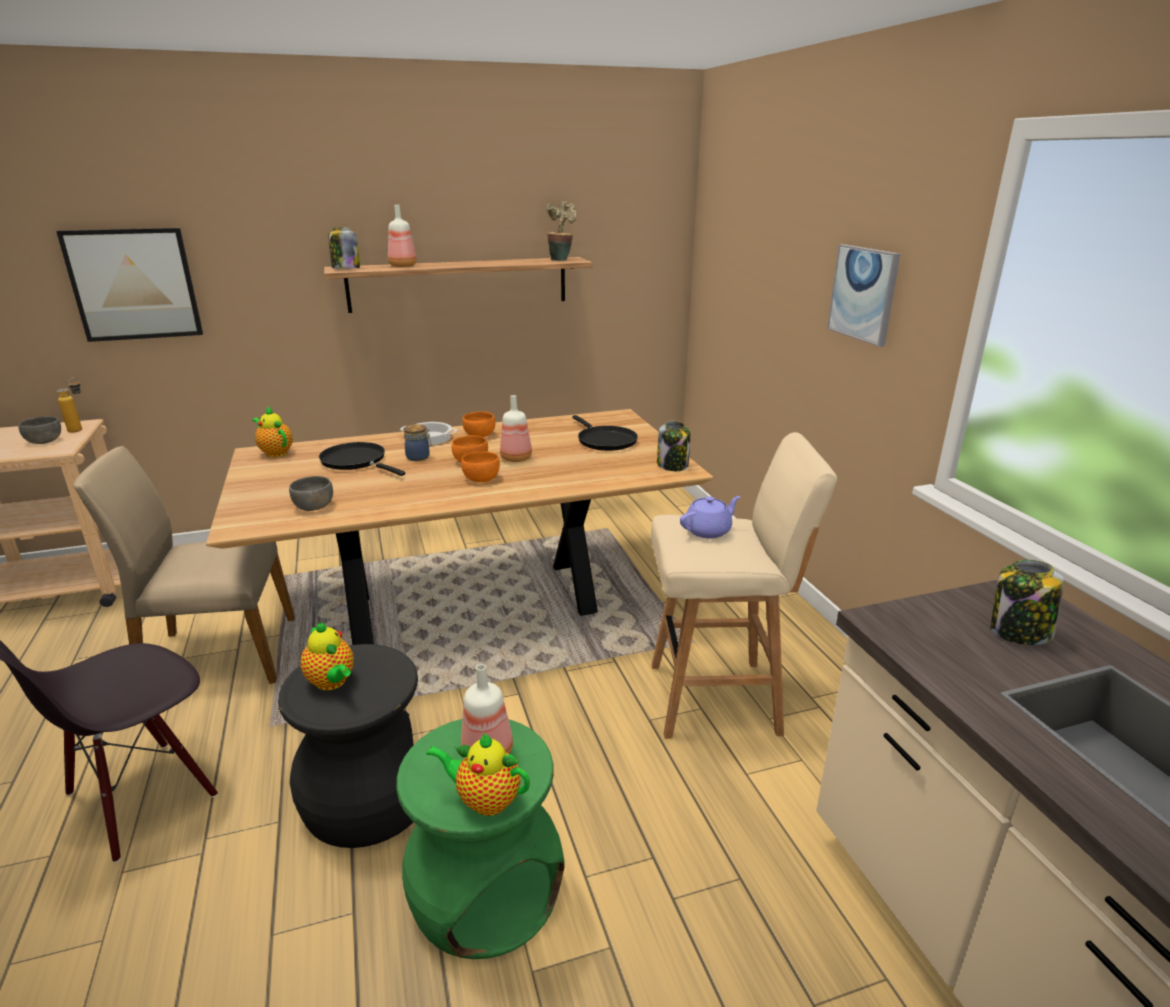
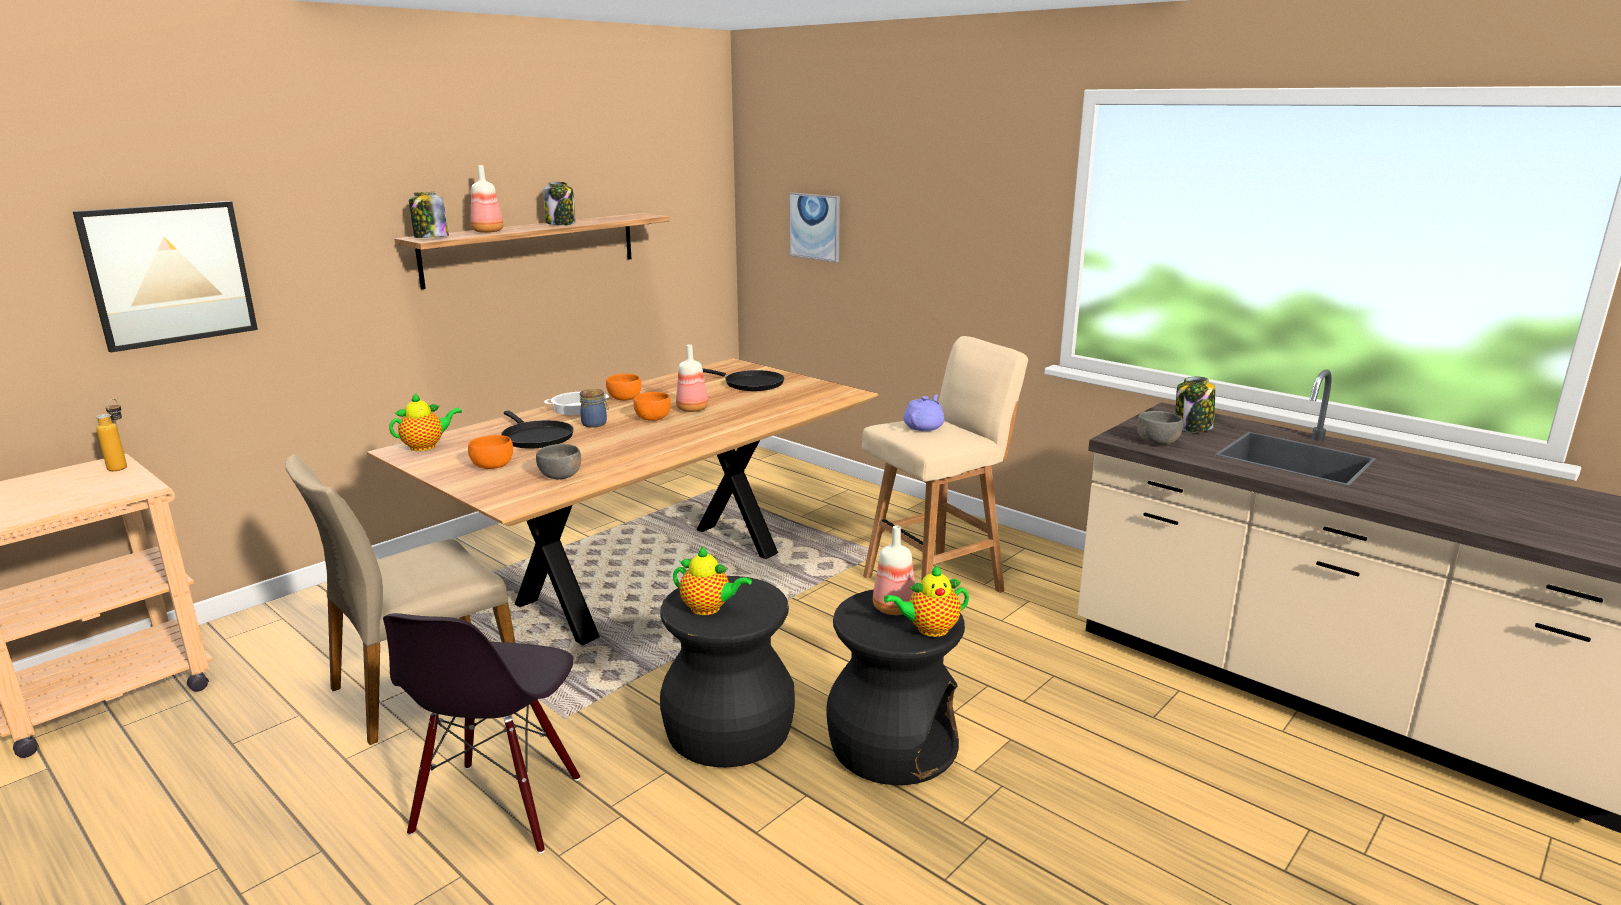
camera: 30 degrees left, 5 degrees down
(44, 441) = (96, 484): grey bowl -> grey bowl (1156, 441)
(275, 452) = (426, 446): teapot -> teapot turned 135 degrees clockwise
(356, 461) = (535, 437): black frying pan -> black frying pan turned 135 degrees counterclockwise
(481, 478) = (685, 428): orange bowl -> orange bowl (492, 465)
(485, 890) = (892, 745): green stool -> black stool
(561, 259) = (633, 216): potted plant -> none
(673, 465) = (836, 391): jar -> jar (561, 223)
(863, 293) = (963, 223): picture -> picture (815, 226)

